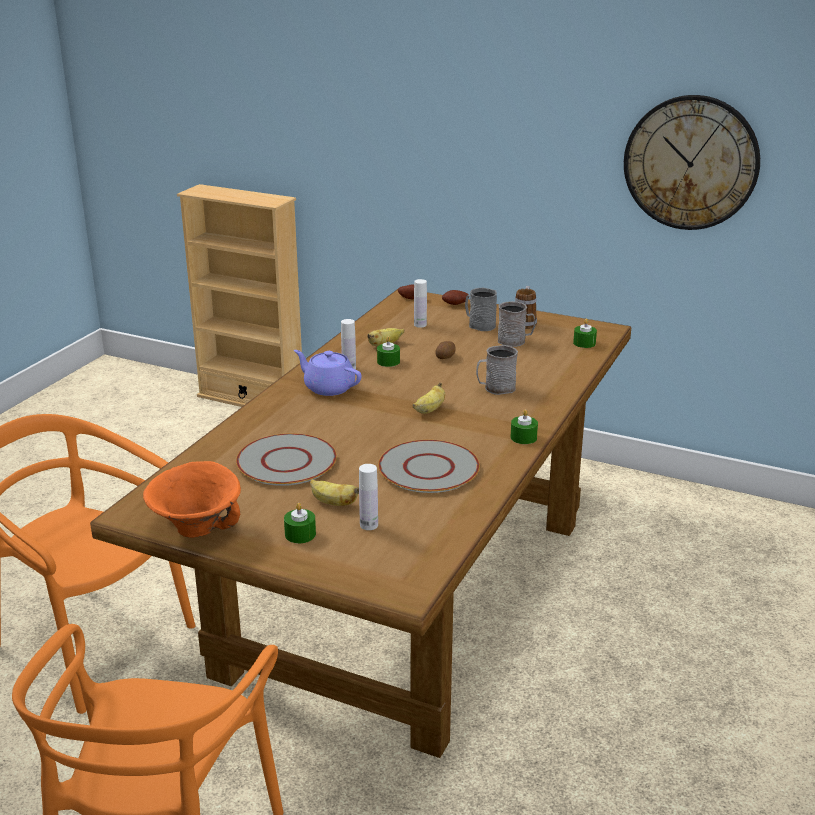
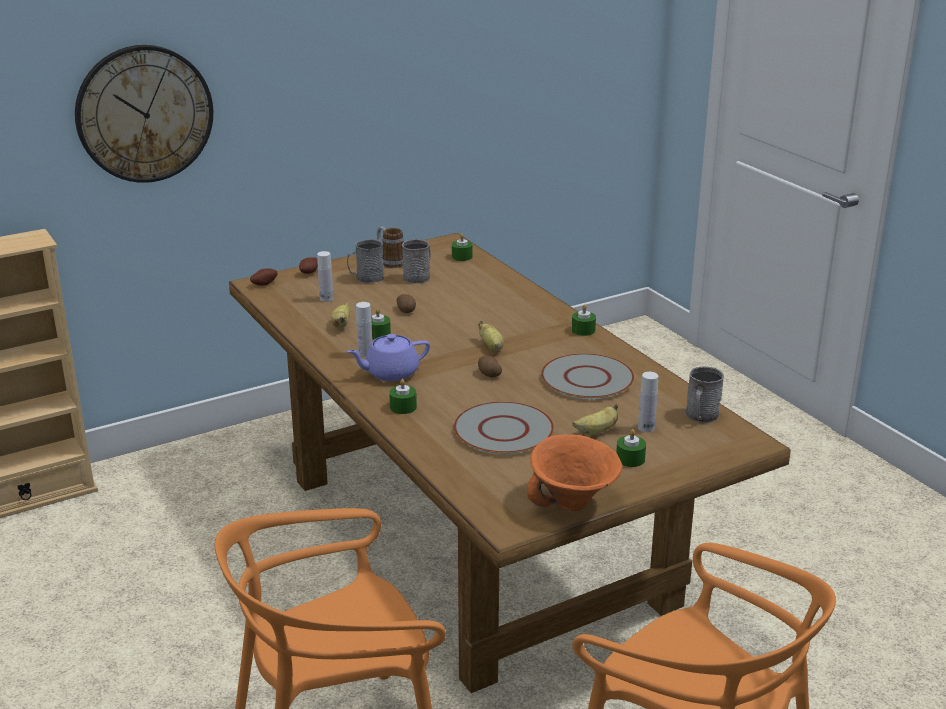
camera: 55 degrees left, 0 degrees up
(278, 411) = (403, 407): none -> green candle
(378, 424) = (489, 374): none -> potato
(495, 388) = (491, 312): grey mug -> grey mug (701, 417)
(691, 163) = (452, 74): wall clock -> wall clock (144, 114)

